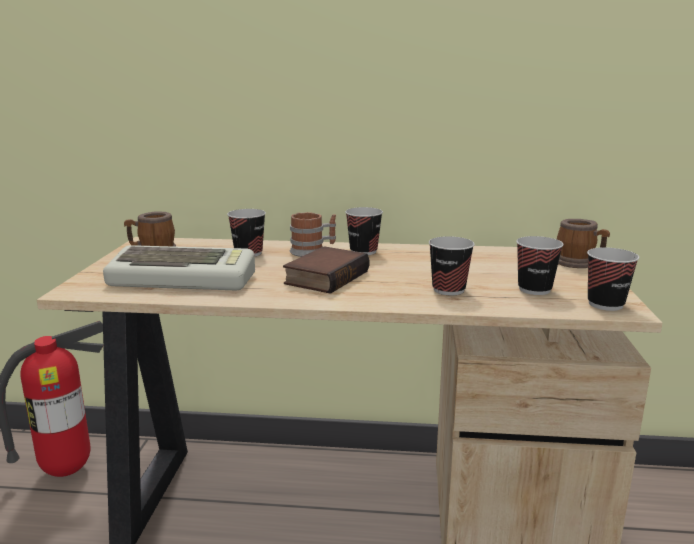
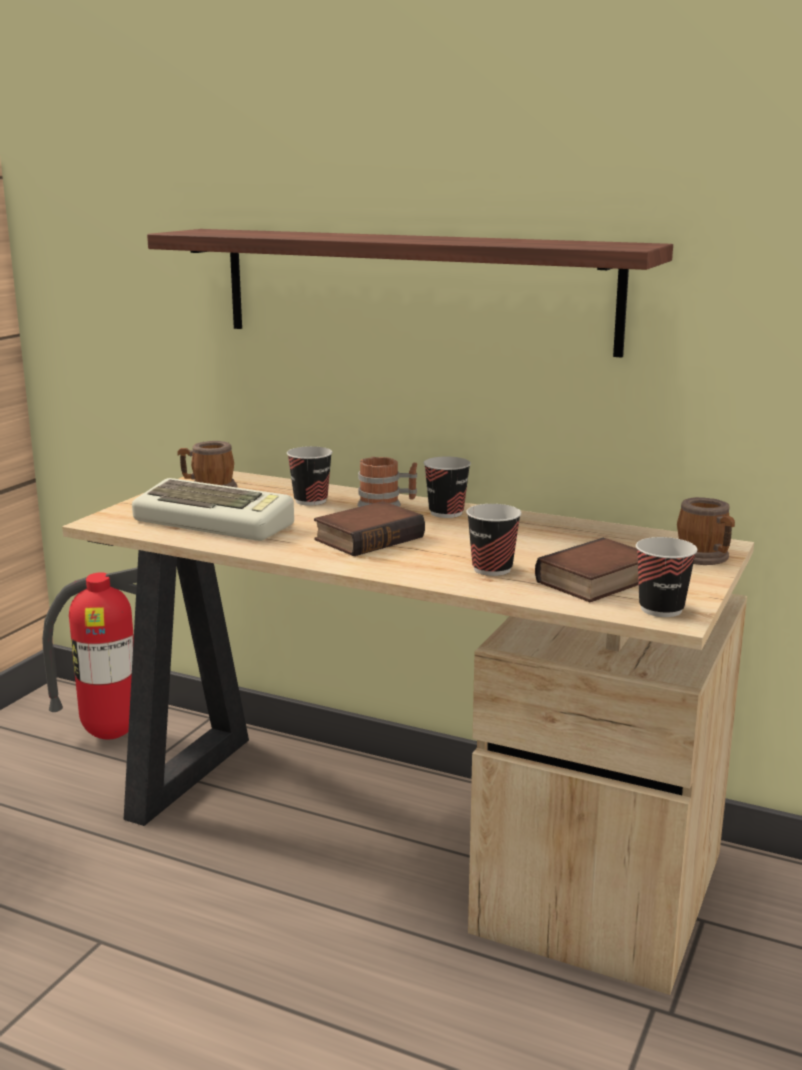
camera: 20 degrees right, 0 degrees up
(318, 76) = (414, 289): none -> shelf
(534, 289) = (597, 582): cup -> book

